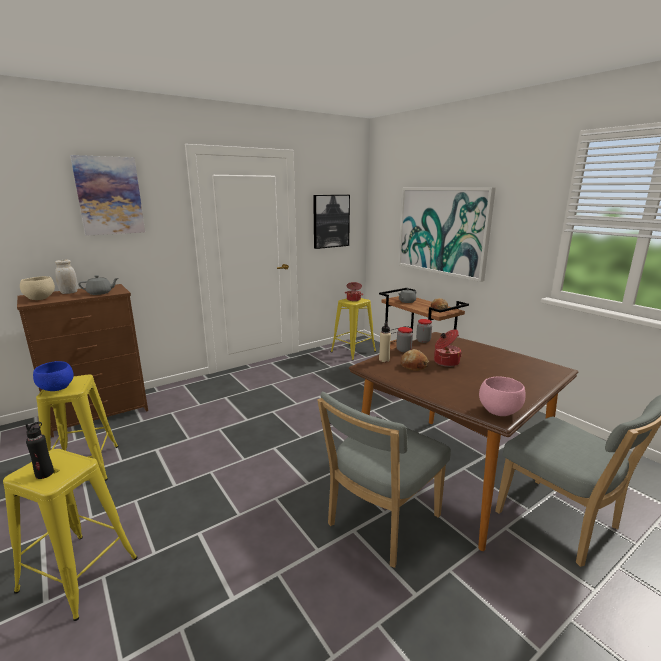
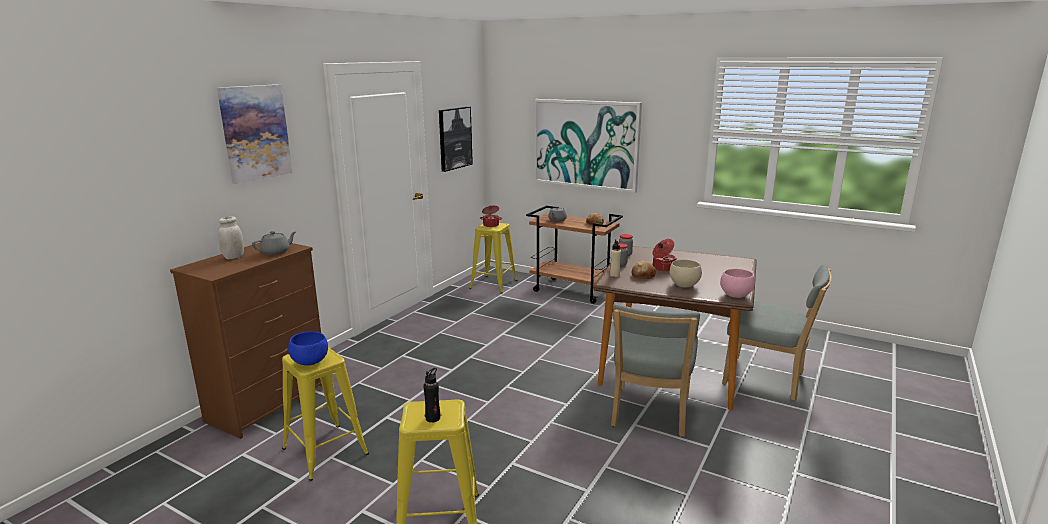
camera: 25 degrees left, 0 degrees up
(39, 299) = (214, 268): beige bowl -> beige bowl (683, 285)

